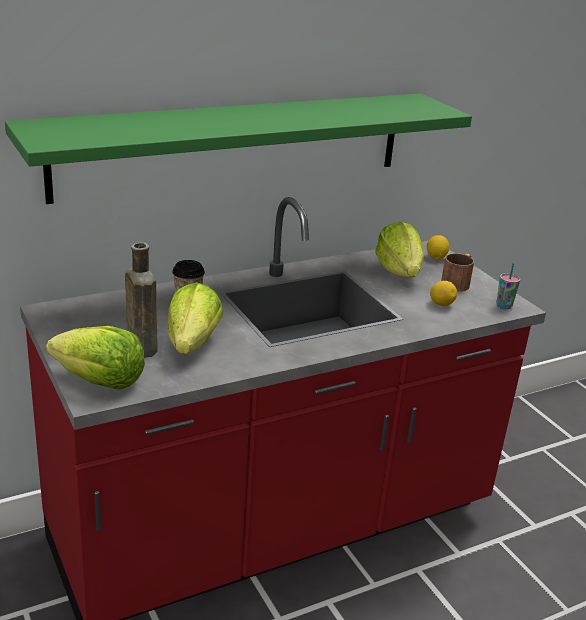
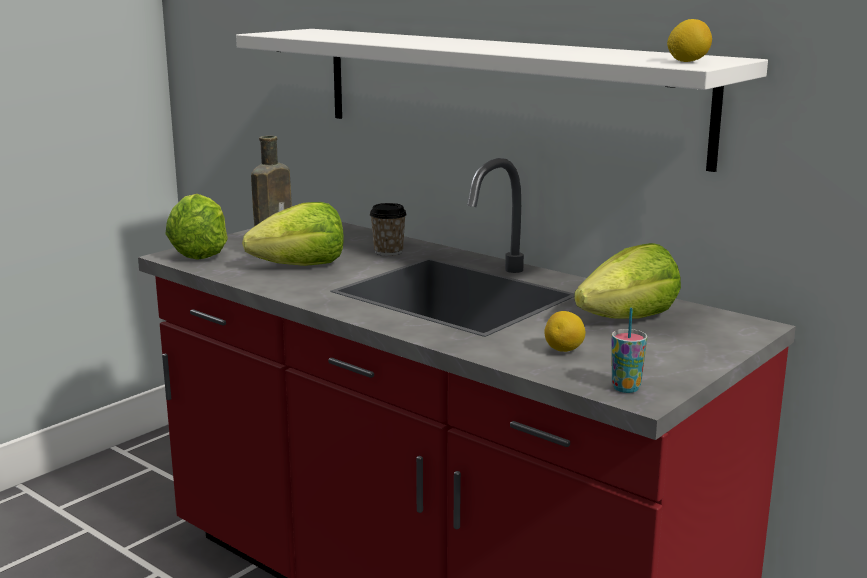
camera: 70 degrees right, 10 degrees down
(235, 144) = (501, 91): green shelf -> white shelf
(436, 257) = (725, 332): lemon -> lemon (687, 61)
(458, 282) = (660, 353): brown mug -> none

